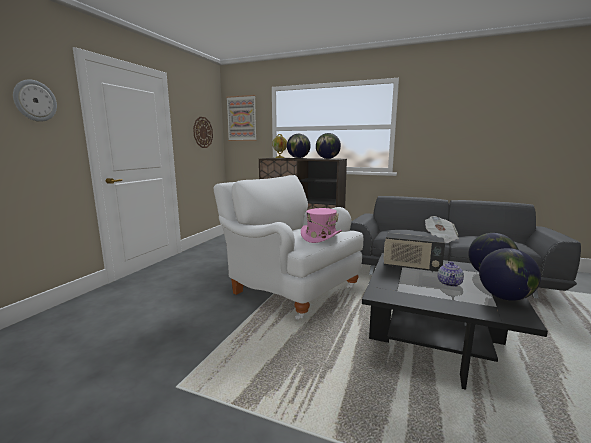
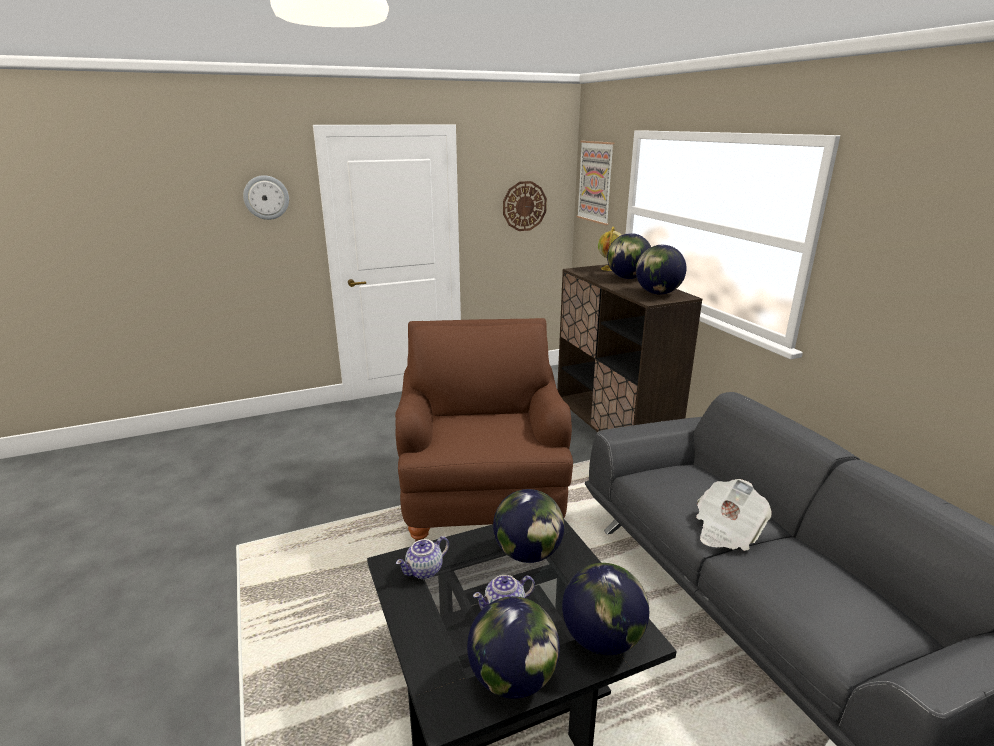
camera: 45 degrees right, 10 degrees up
(289, 288) = (482, 496): white armchair -> brown armchair
(320, 237) = (481, 444): pink hat -> none
(396, 289) = (424, 571): none -> teapot
(411, 267) = (528, 554): radio -> globe

